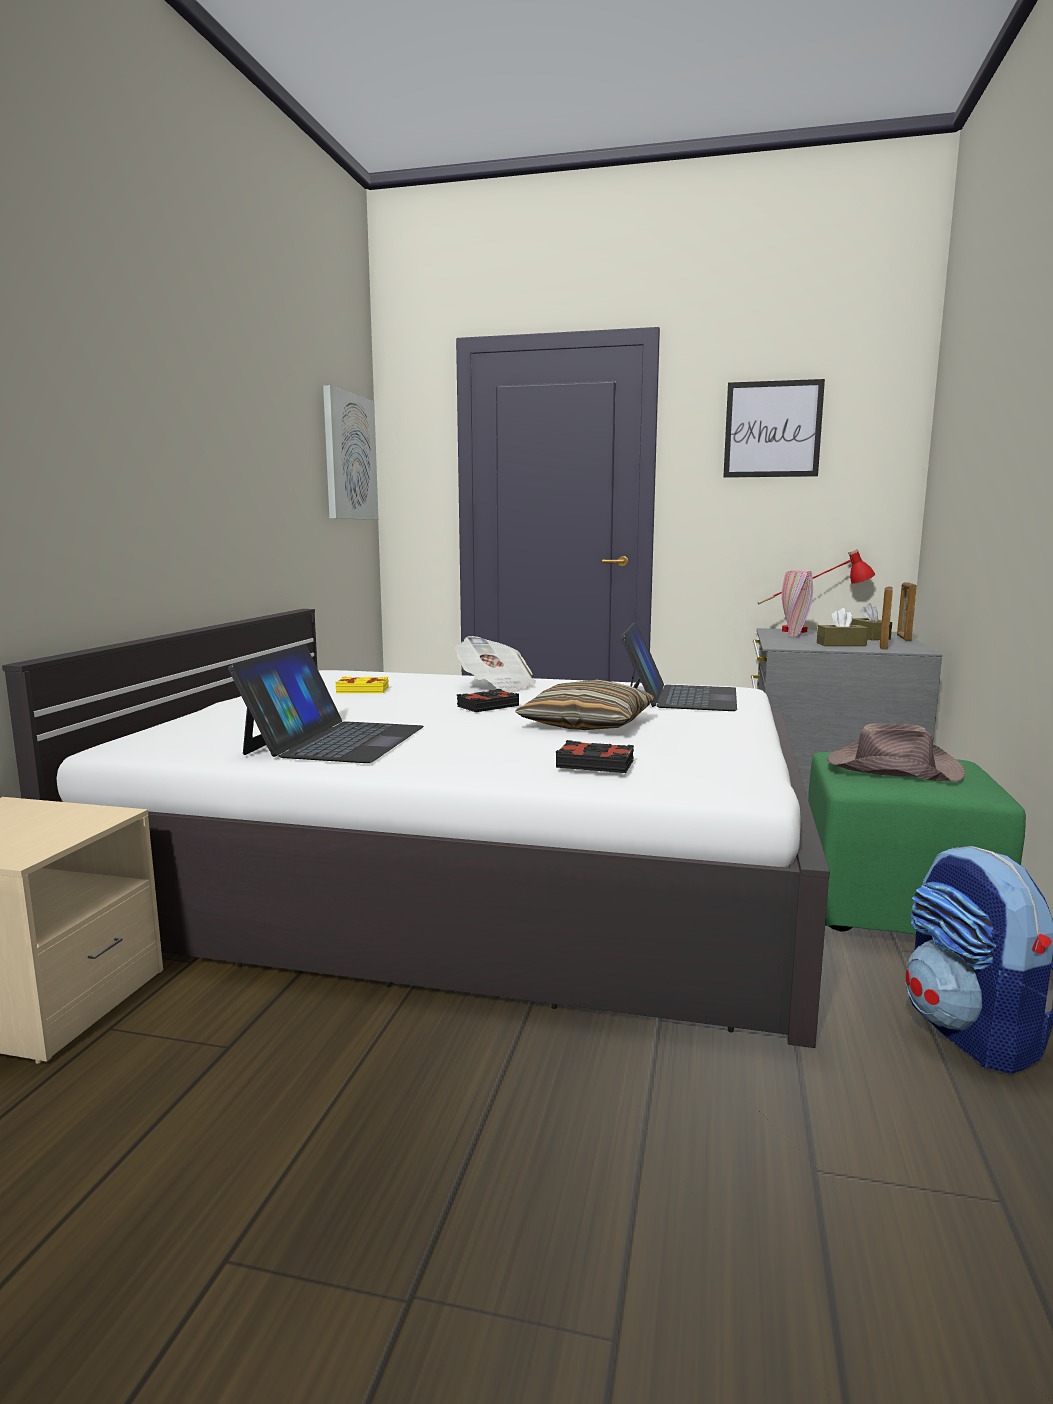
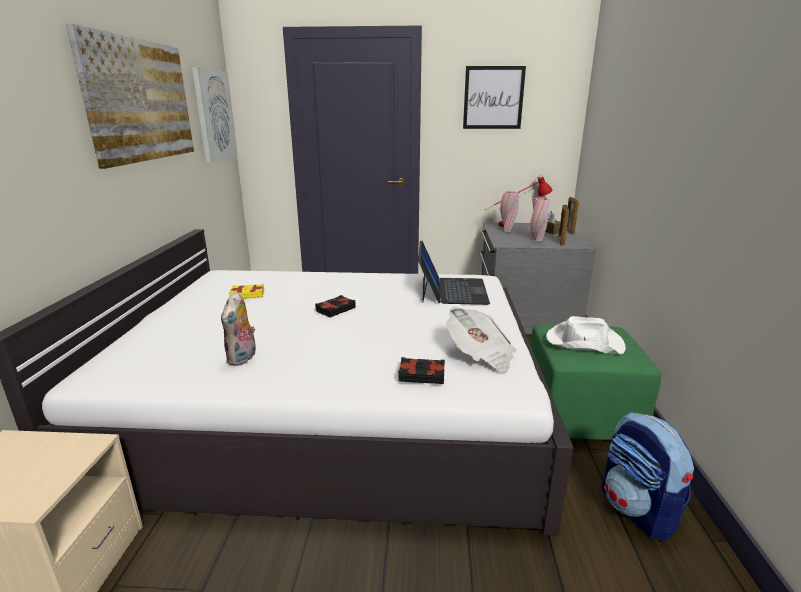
camera: 10 degrees left, 10 degrees up
(246, 414) = (141, 100): none -> picture
(335, 740) = (243, 358): laptop -> plush toy
(495, 686) = (334, 285): newspaper -> newspaper (480, 356)
(587, 724) = (403, 325): pillow -> none
(841, 644) = (537, 240): brown tissue box -> pink vase
(892, 768) = (583, 342): brown hat -> white hat

